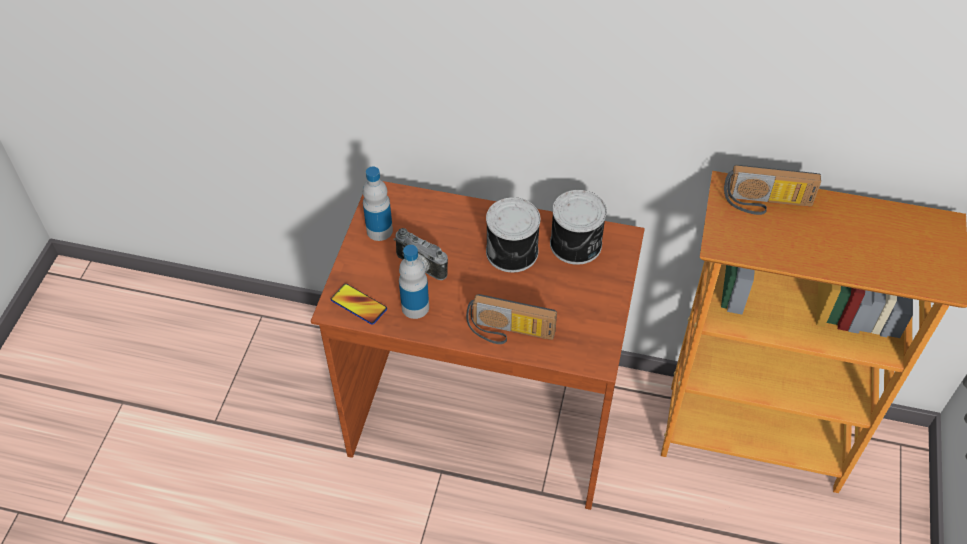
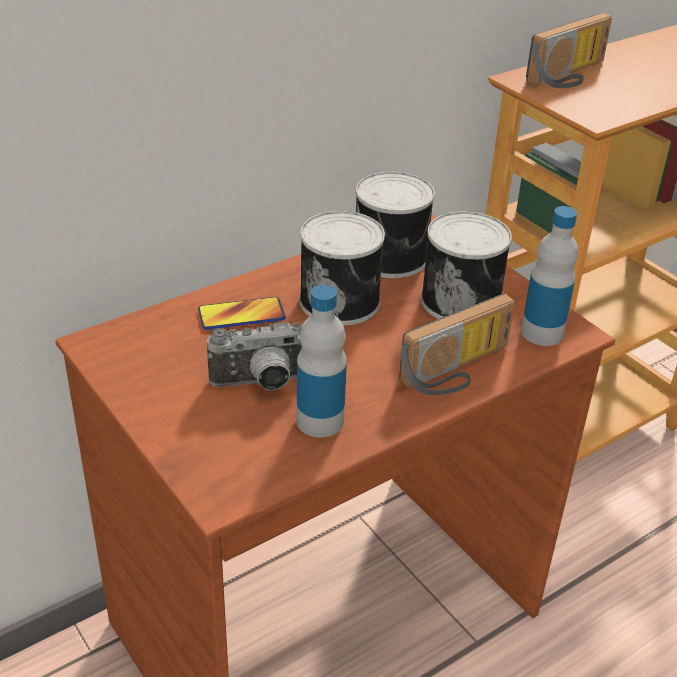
camera: 50 degrees left, 15 degrees down
(359, 304) = (246, 468): phone -> phone (241, 315)
(379, 230) = (152, 378): bottle -> bottle (542, 332)
(571, 297) = (462, 300): none -> can

